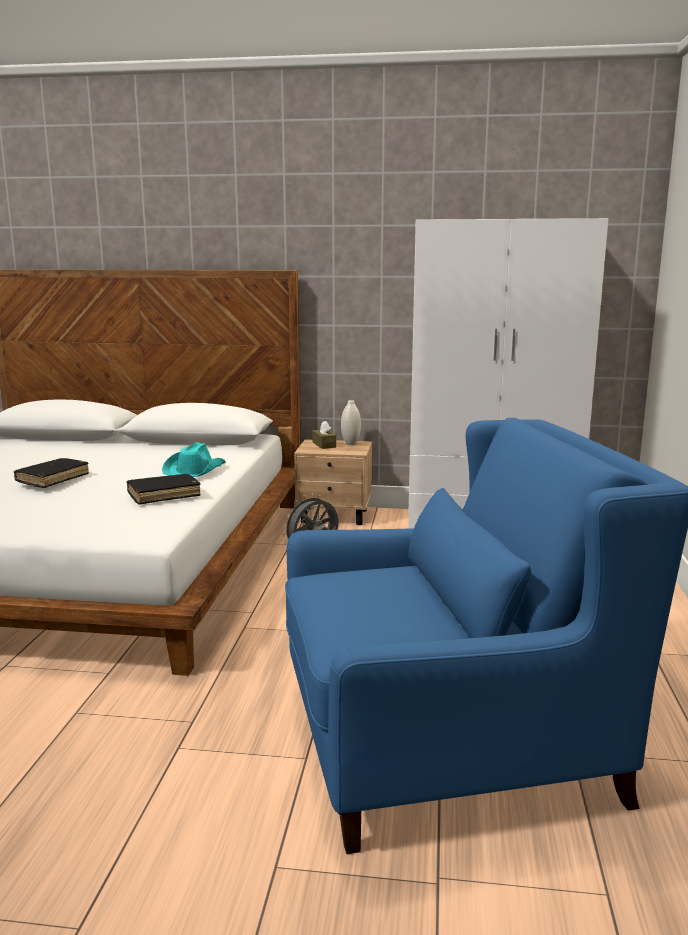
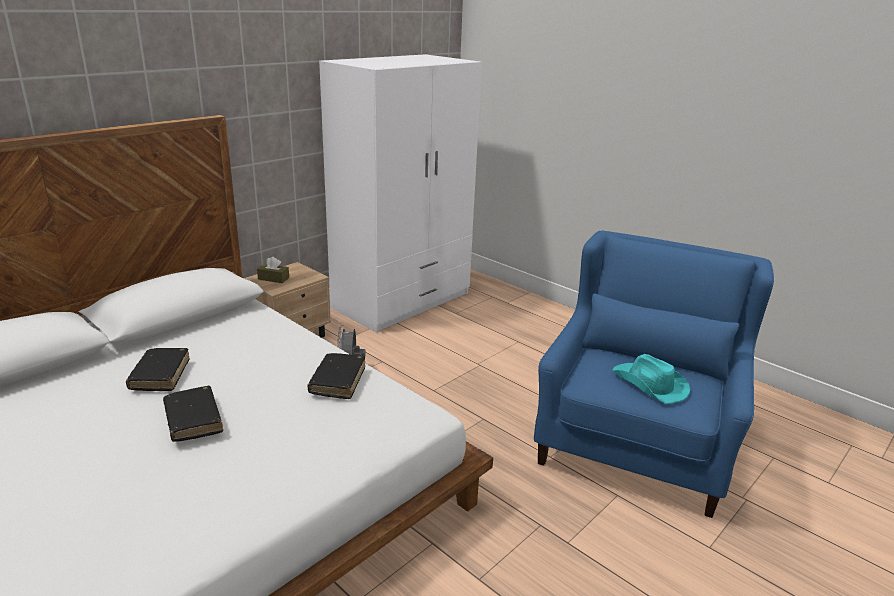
camera: 55 degrees left, 10 degrees up
(103, 458) = (160, 375): none -> black book
(194, 469) = (283, 347): turquoise hat -> turquoise hat (650, 384)
(350, 444) = (290, 270): white vase -> none

